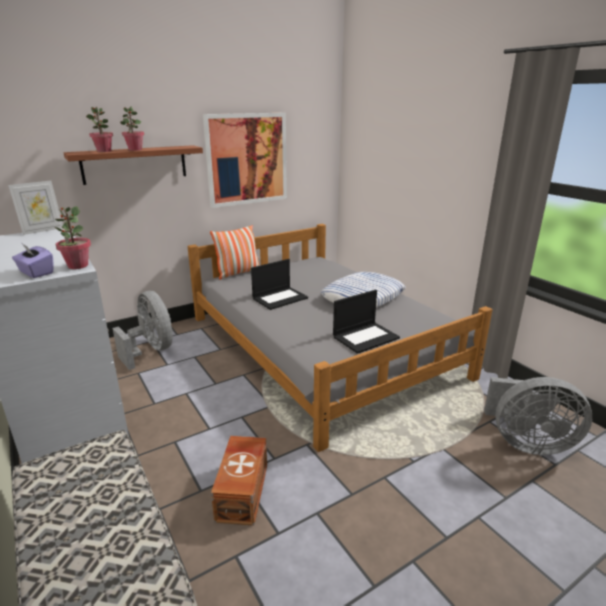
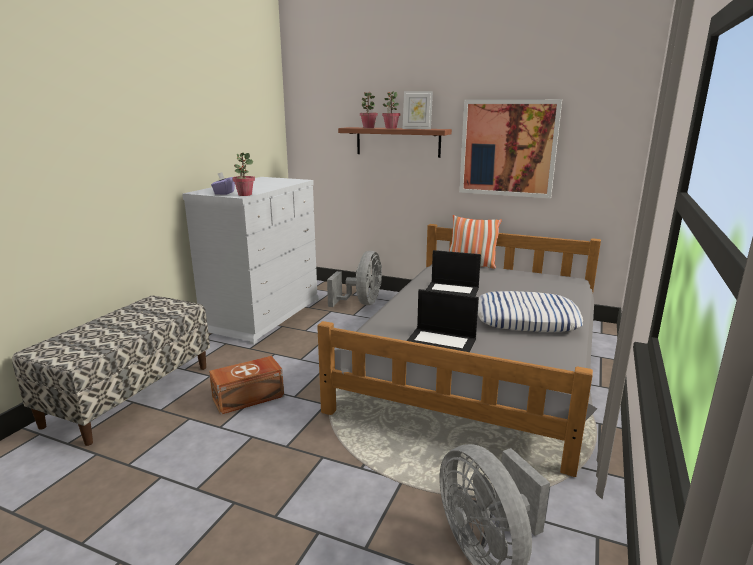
camera: 55 degrees right, 5 degrees down
(42, 230) = (296, 179): picture frame -> picture frame (417, 128)

